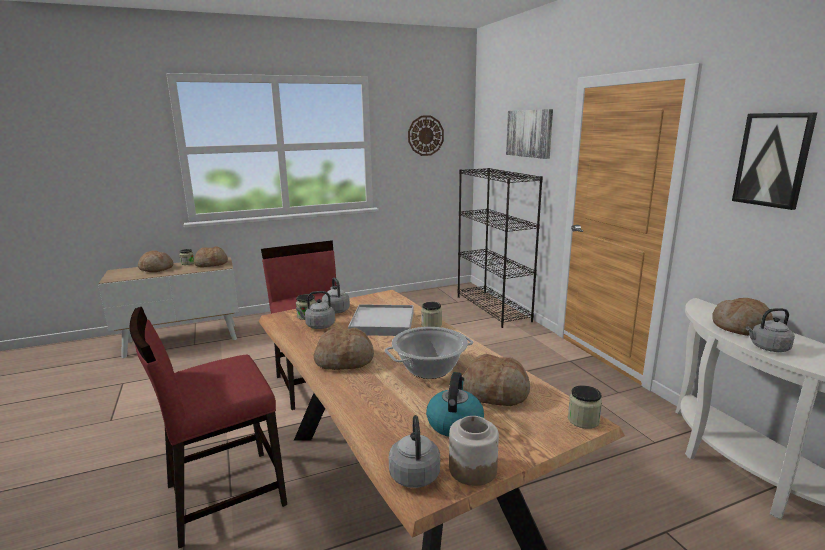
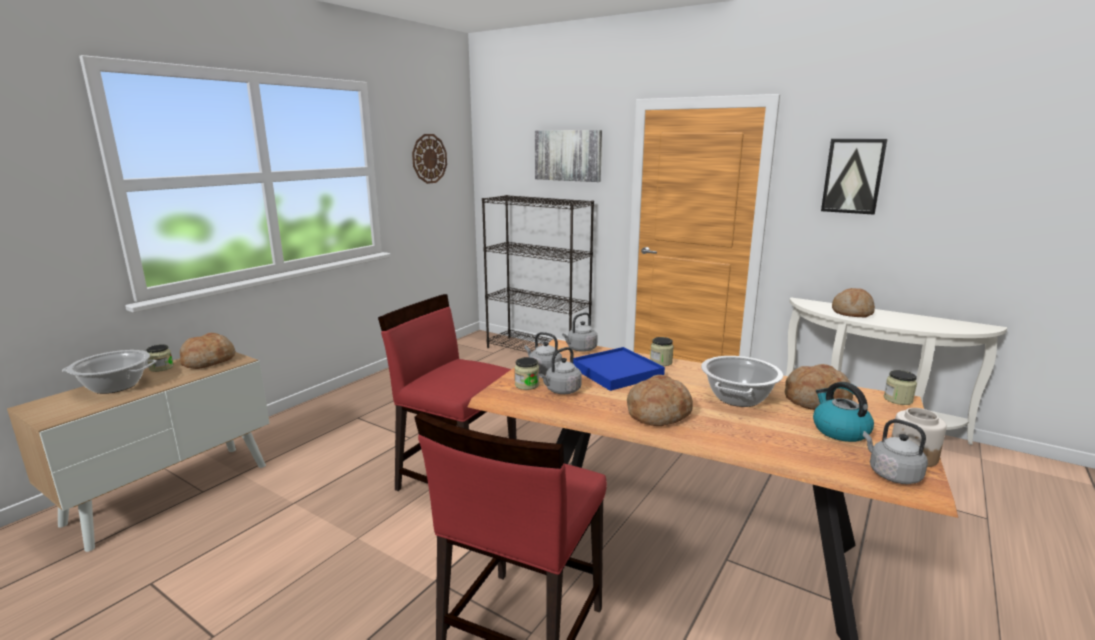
camera: 35 degrees left, 0 degrees up
(156, 268) = (116, 386): bread -> cooking pot
(382, 323) = (617, 372): white tray -> blue tray
(767, 348) = (889, 322): grey kettle -> grey kettle (580, 349)

